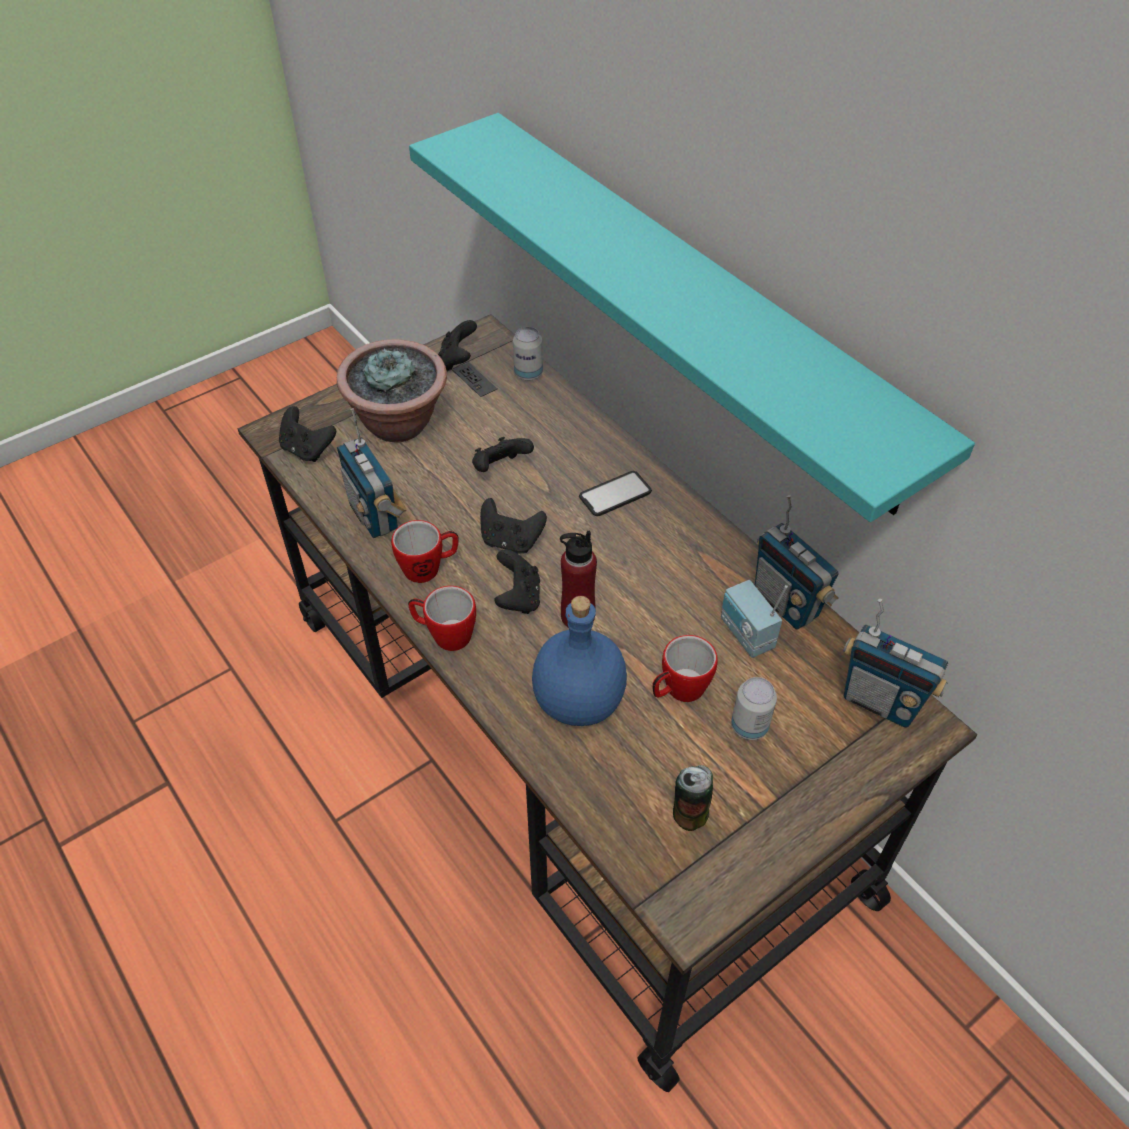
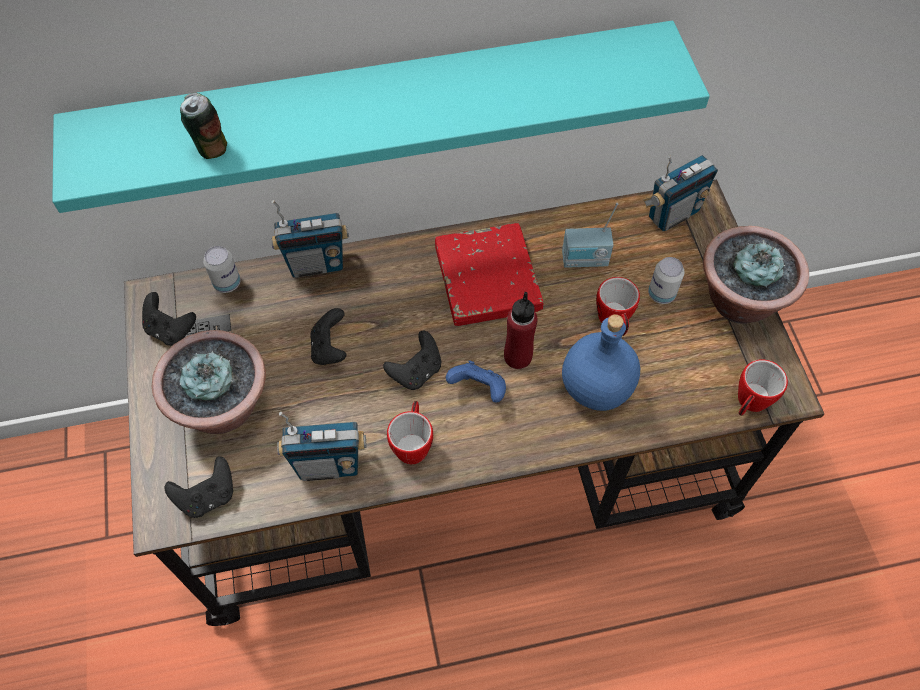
camera: 65 degrees left, 10 degrees up
(444, 634) = (490, 456): mug -> mug (749, 403)
(518, 597) = (478, 389): black game controller -> blue game controller
(615, 494) = (407, 280): phone -> none
(660, 557) = (487, 279): none -> red book
(690, 813) = (715, 359): can -> can (210, 147)
(786, 603) = (569, 224): radio -> radio (316, 264)
(797, 815) = (739, 300): none -> potted plant

